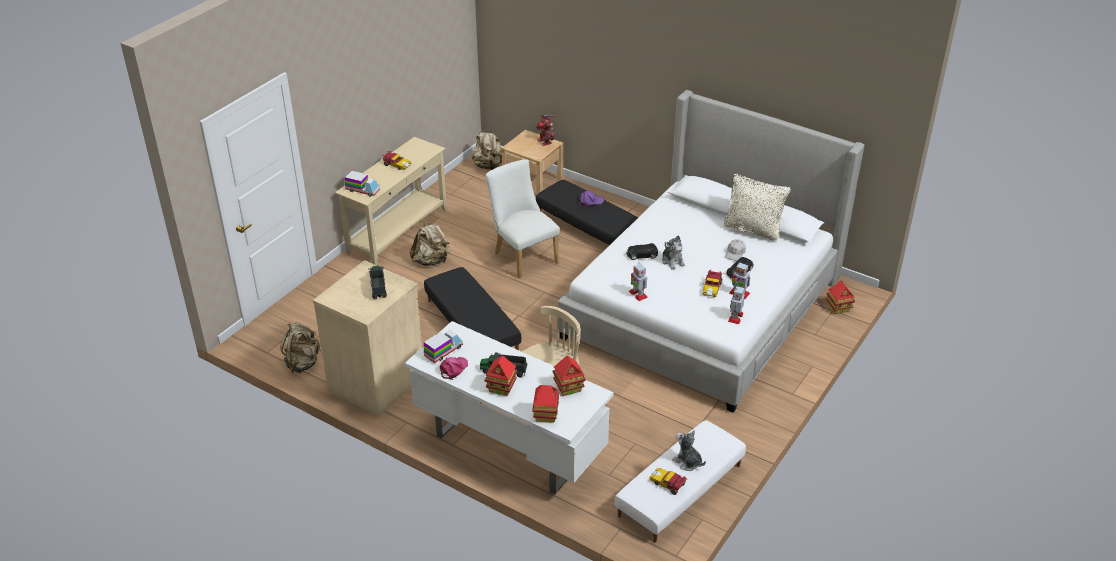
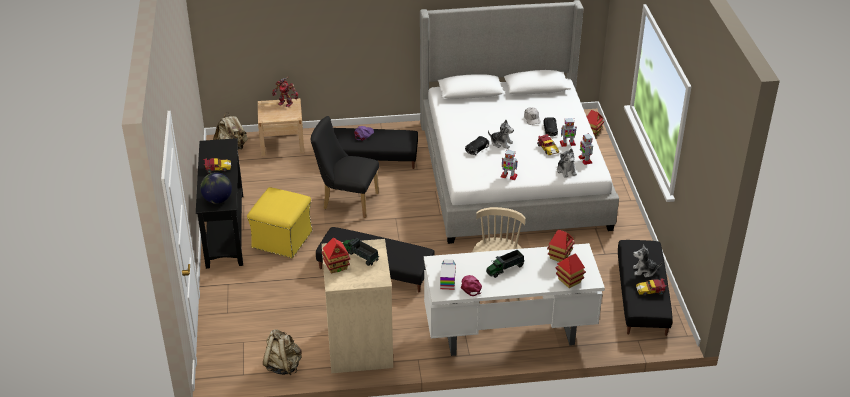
camera: 40 degrees left, 0 degrees up
(363, 190) = (217, 200): toy truck -> globe
(398, 231) = (225, 230): beige console table -> black console table
(431, 261) = (282, 239): beige backpack -> yellow ottoman
(501, 388) = (519, 280): toy house -> toy house (336, 266)
(523, 255) = (346, 200): white chair -> black chair
(680, 490) = (642, 296): white ottoman -> black ottoman
(701, 318) = (566, 171): none -> plush toy
(753, 231) = (523, 99): beige pillow -> none

